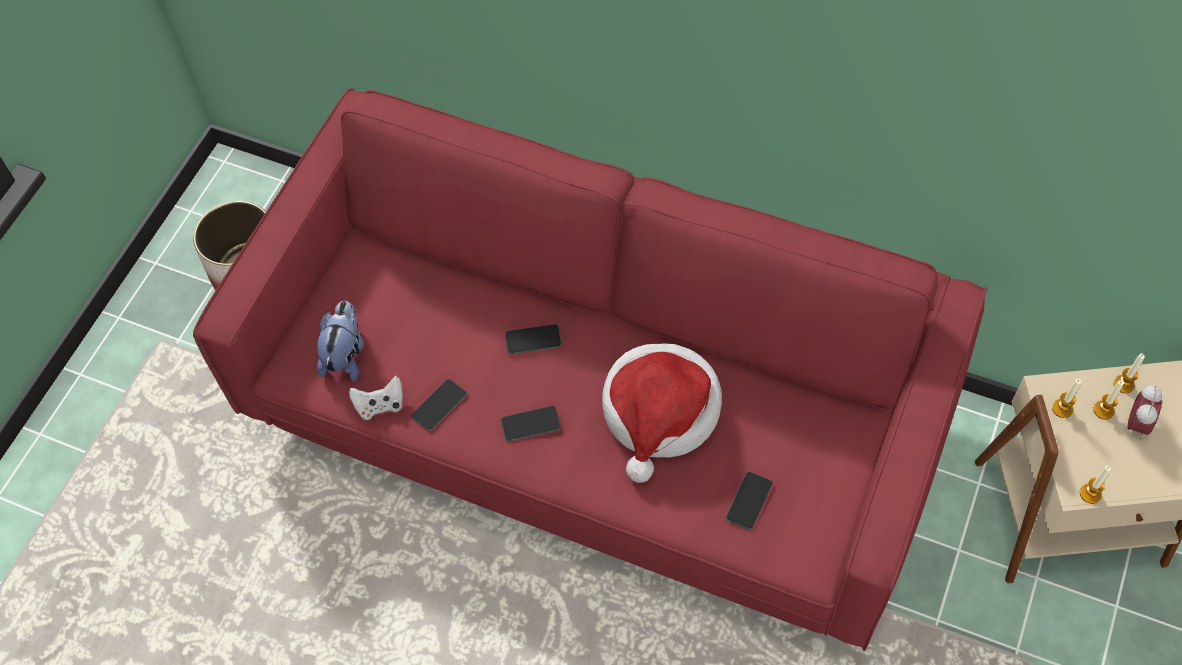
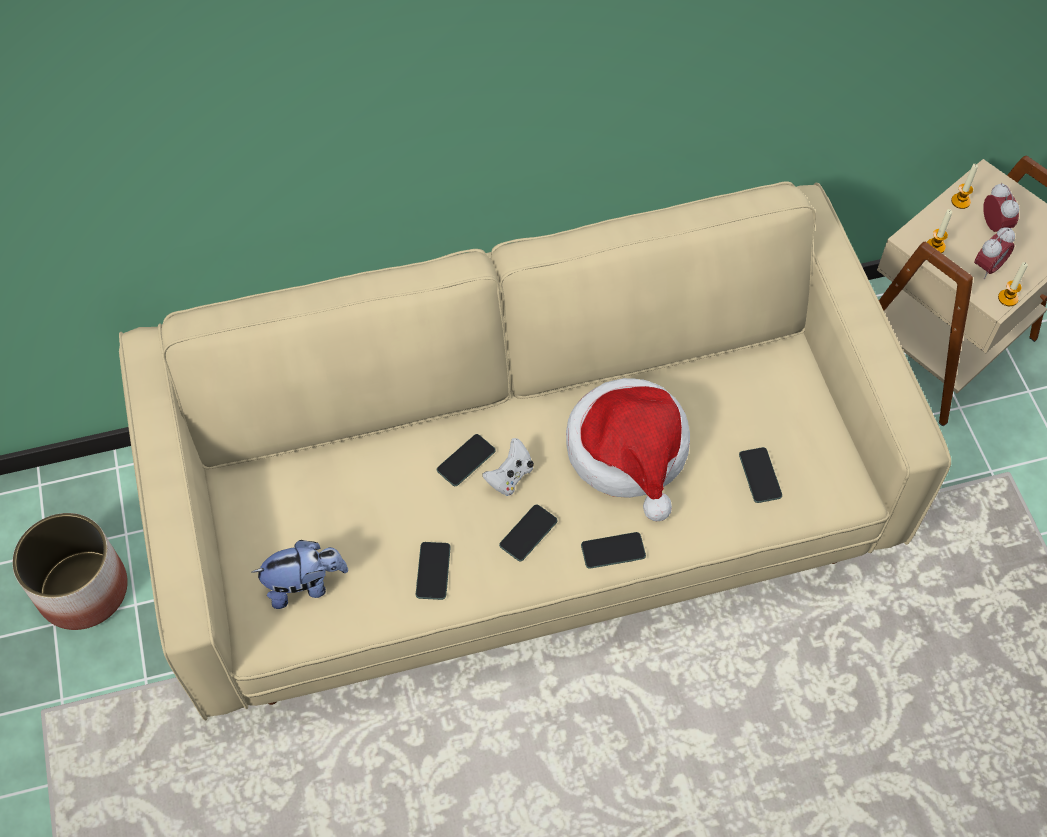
camera: 40 degrees left, 0 degrees up
(345, 355) = (305, 585): plush toy -> plush toy turned 105 degrees clockwise
(380, 405) = (379, 607): white game controller -> white game controller (510, 476)
(581, 480) = (613, 551): none -> phone
(596, 419) = (524, 510): red sofa -> beige sofa
(1095, 456) = (987, 267): none -> alarm clock
(1103, 410) = (963, 229): candle -> none

